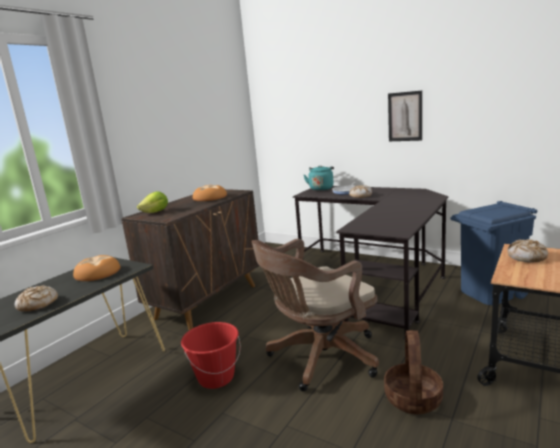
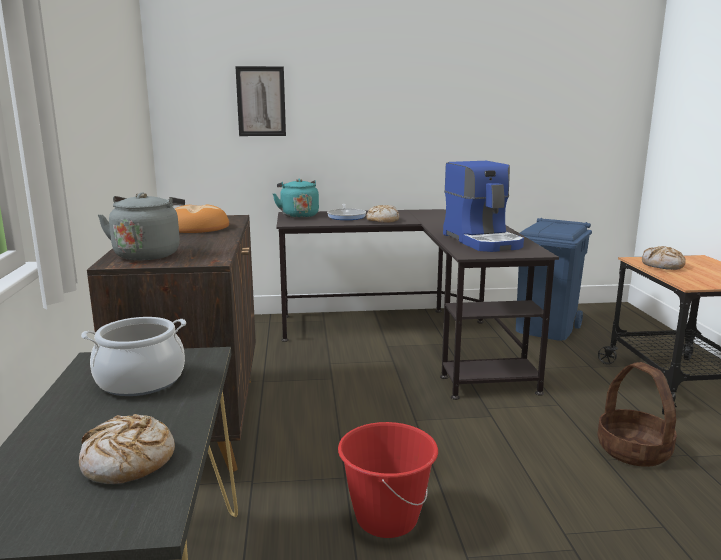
camera: 40 degrees left, 0 degrees up
(98, 273) = (140, 380): bread -> cooking pot
(156, 212) = (148, 254): lettuce -> grey kettle
(319, 358) = (482, 444): brown office chair -> none
(386, 218) = (483, 241): none -> coffee machine
(405, 116) = (416, 111): picture -> picture (261, 101)

